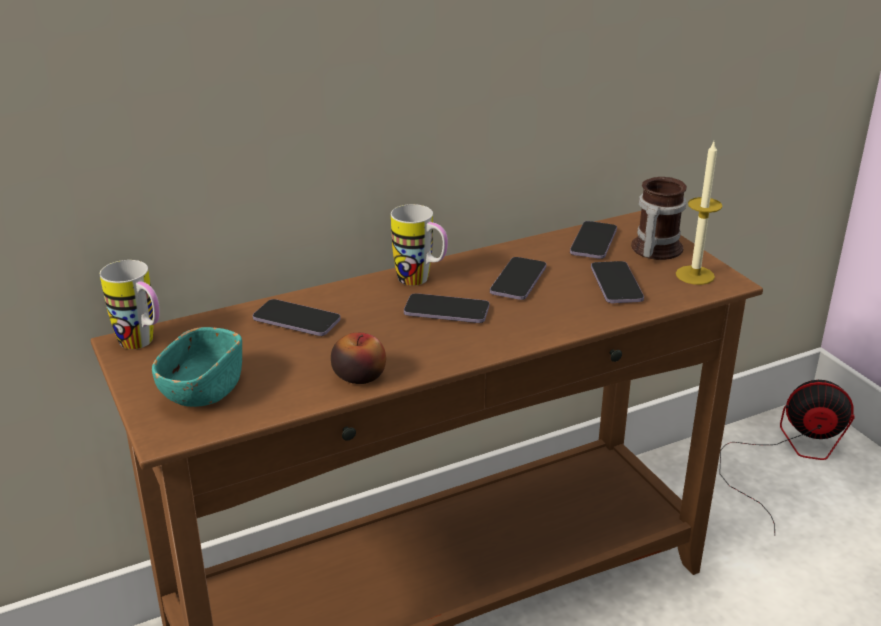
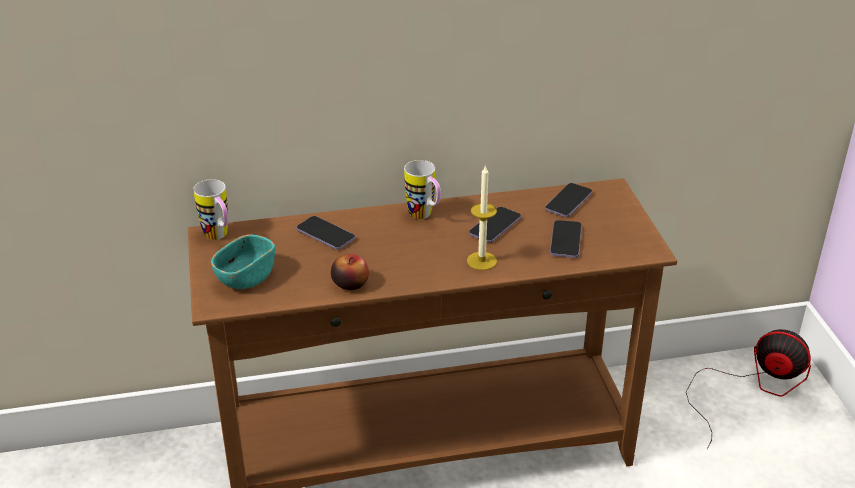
camera: 15 degrees right, 5 degrees up
(446, 311) = (431, 243): phone -> none
(653, 250) = (610, 215): mug -> none
(695, 275) = (630, 241): candle -> candle (481, 261)

